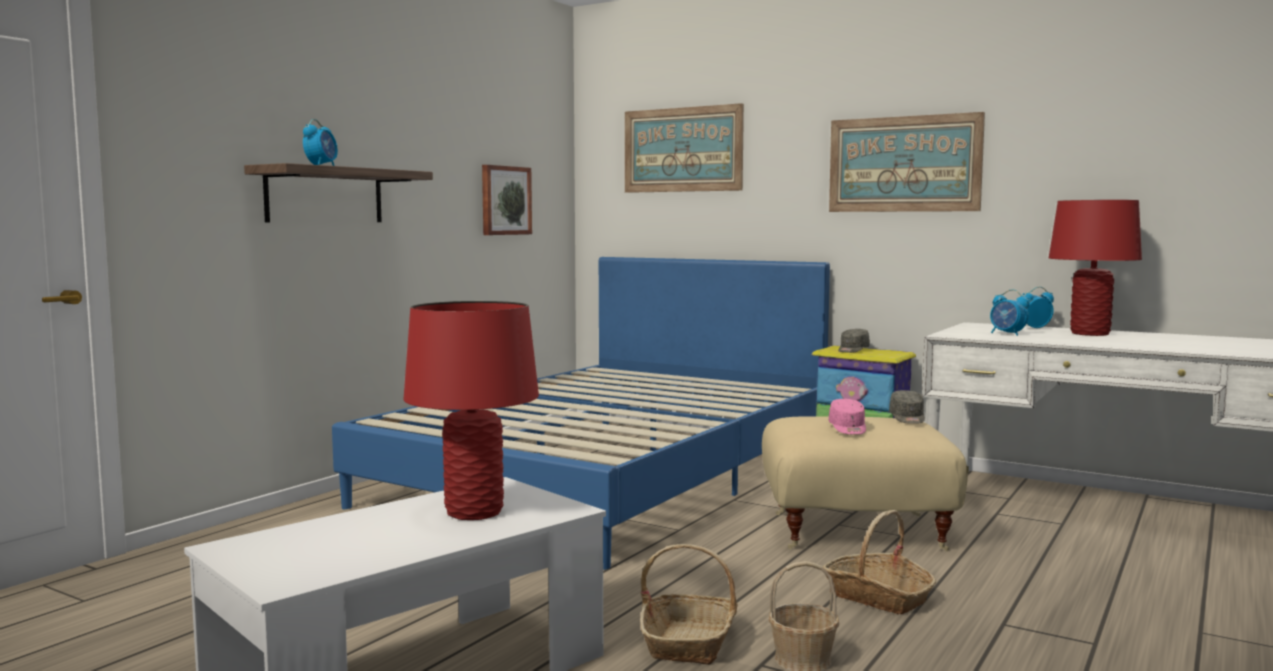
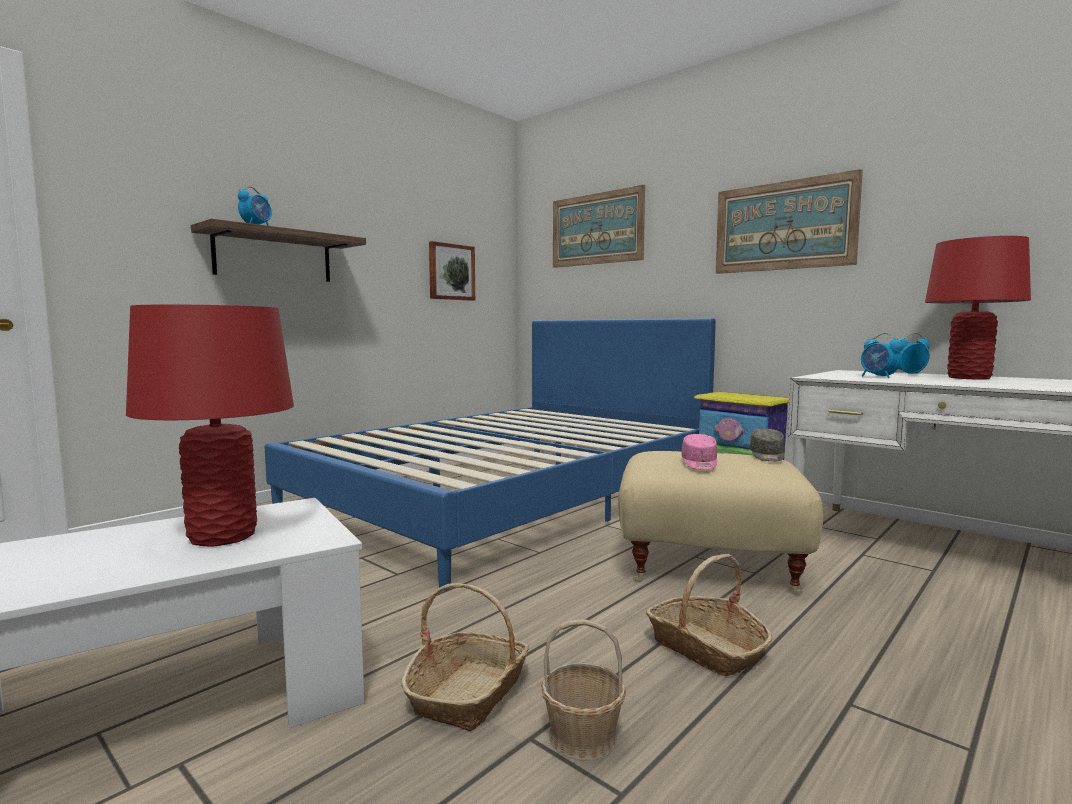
camera: 10 degrees right, 0 degrees up
(852, 350) = (732, 395): grey cap -> none

